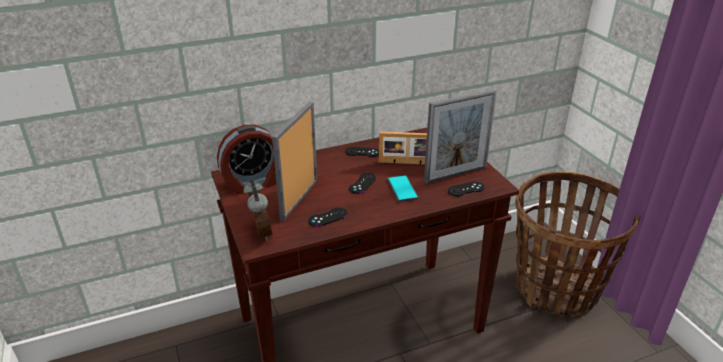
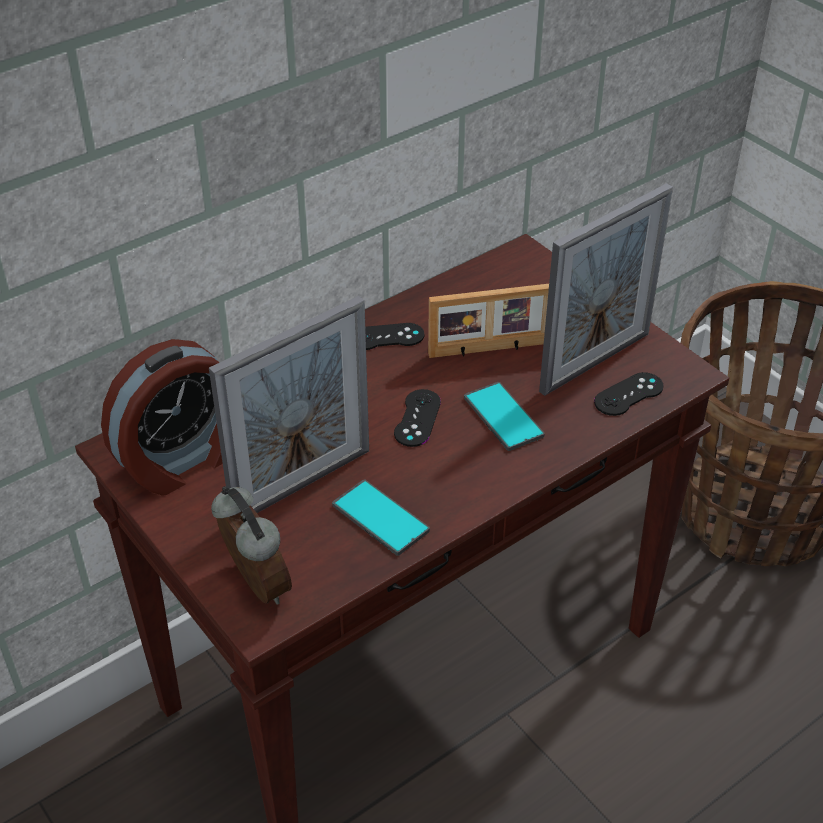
camera: 15 degrees left, 10 degrees up
(299, 199) = (302, 484): picture frame -> picture frame turned 135 degrees counterclockwise
(328, 217) = (380, 518): black game controller -> phone

